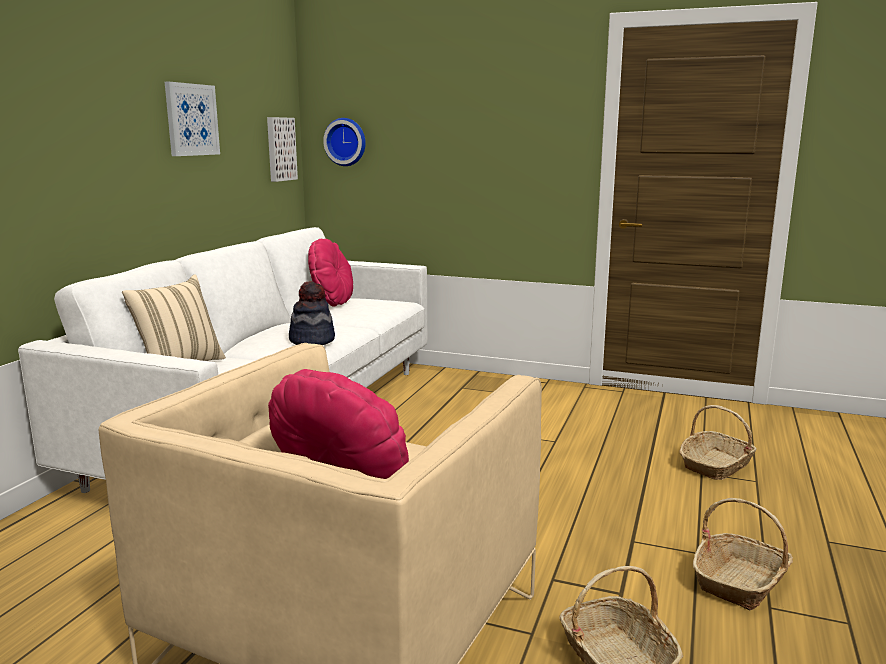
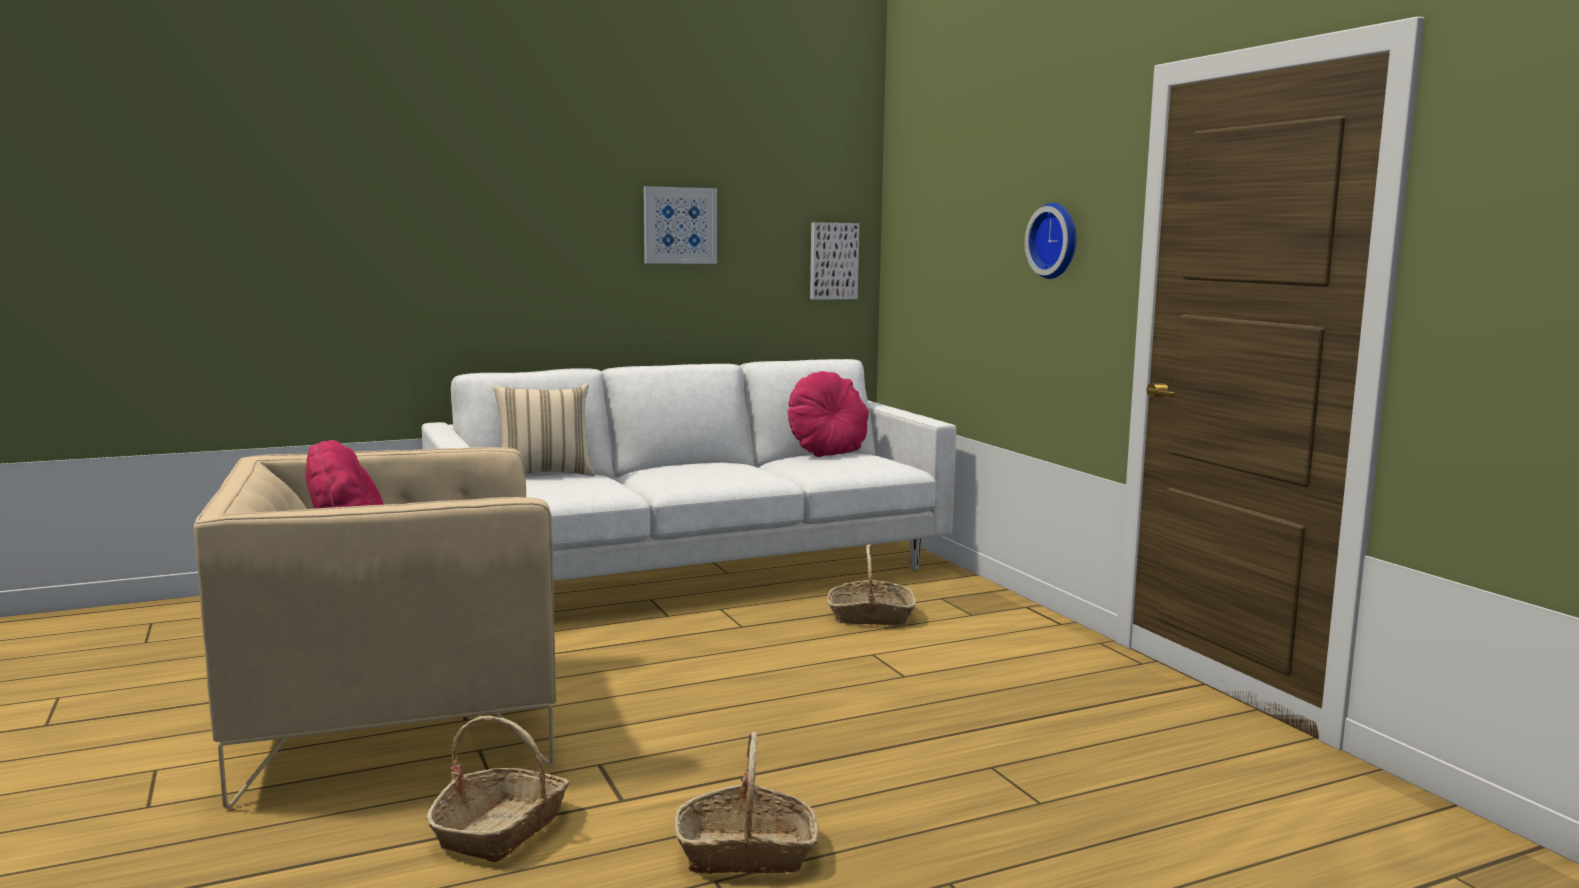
camera: 45 degrees right, 5 degrees down
(312, 340) = (697, 478): hat -> none
(346, 142) = (911, 254): wall clock -> wall clock (1056, 241)
(716, 465) = (1033, 769): basket -> basket (870, 617)

